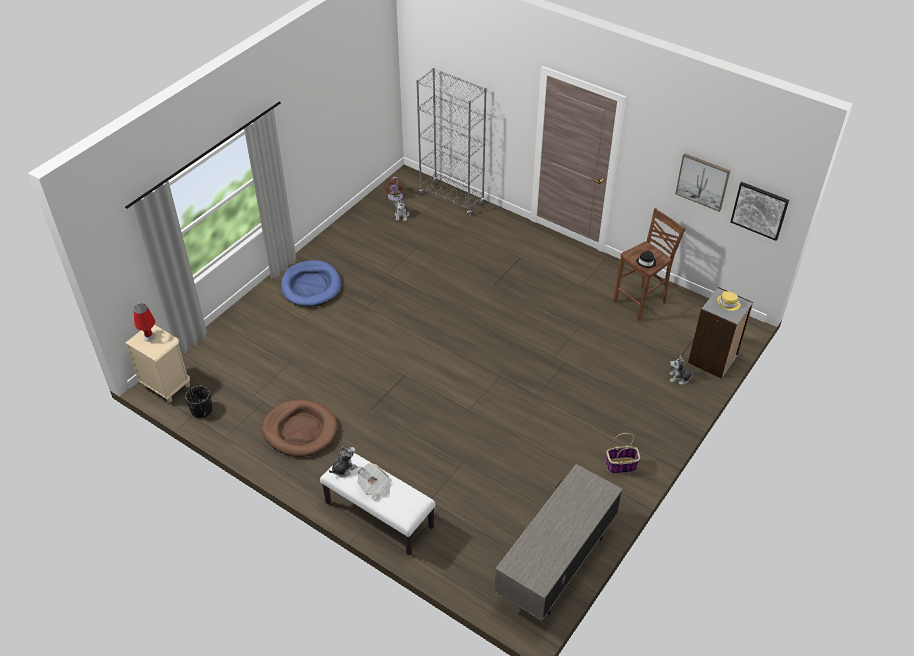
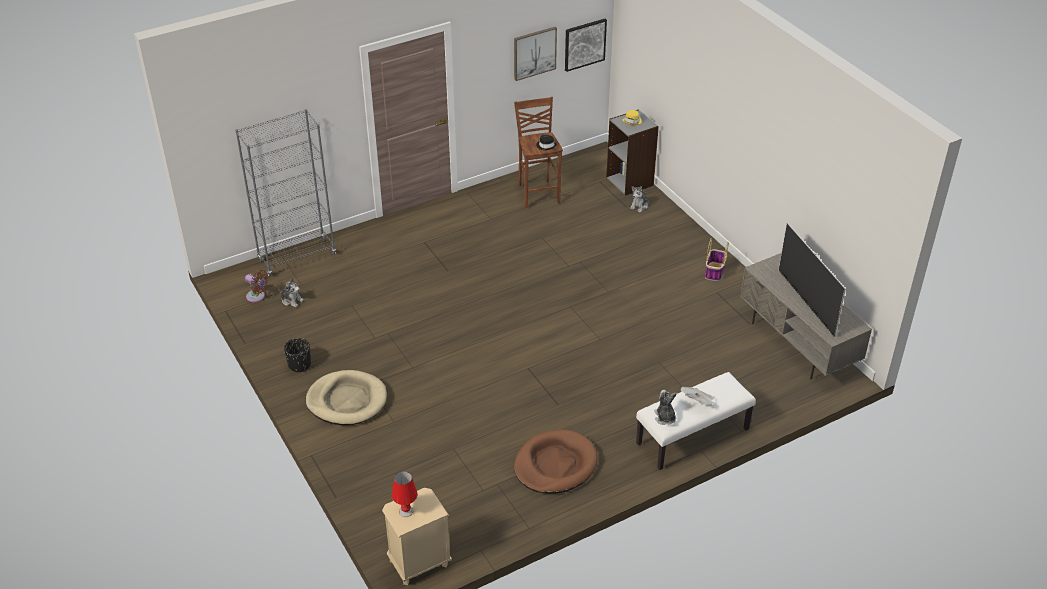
camera: 65 degrees left, 5 degrees down
(202, 410) = (477, 539): black planter -> black planter (299, 365)
(311, 286) = (347, 400): blue dog bed -> beige dog bed
(552, 529) = (806, 302): none -> television

